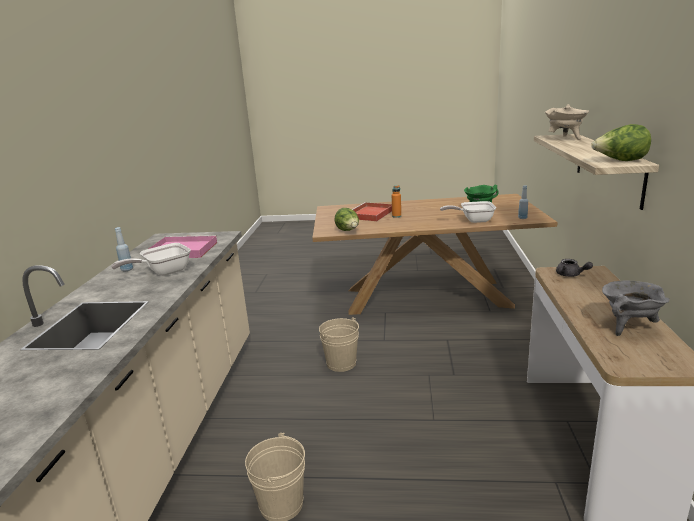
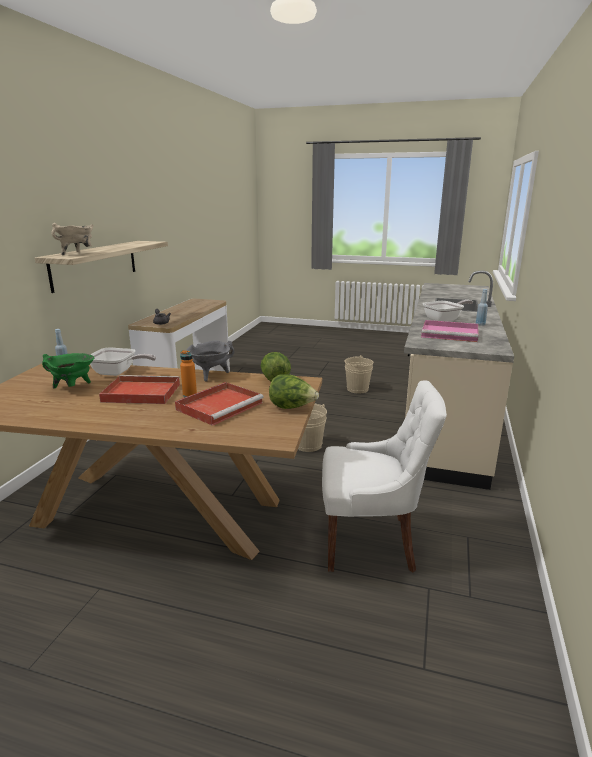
camera: 170 degrees left, 0 degrees up
(282, 303) = (371, 542): none -> white chair
(430, 213) = (140, 393): none -> red tray
(620, 161) = (143, 242): lettuce -> lettuce (292, 407)
(628, 327) = (188, 307): grey cooking pot -> grey cooking pot (211, 375)

